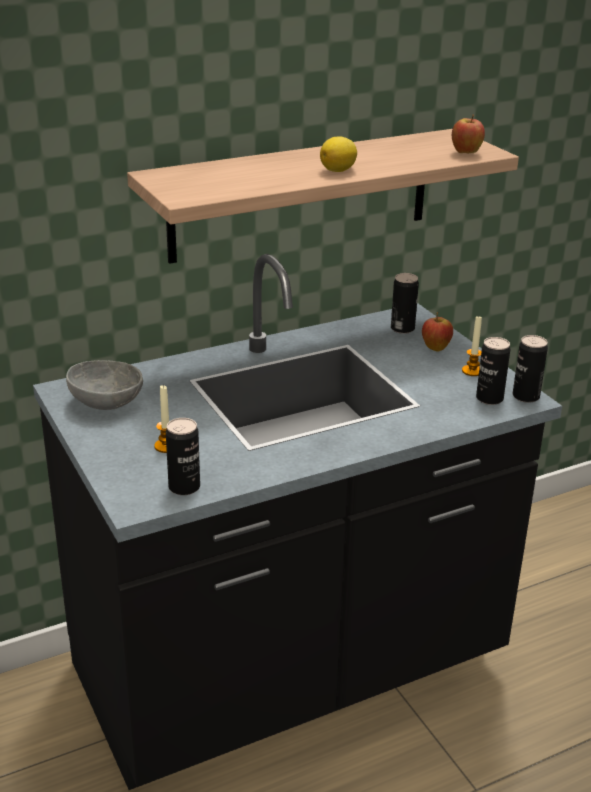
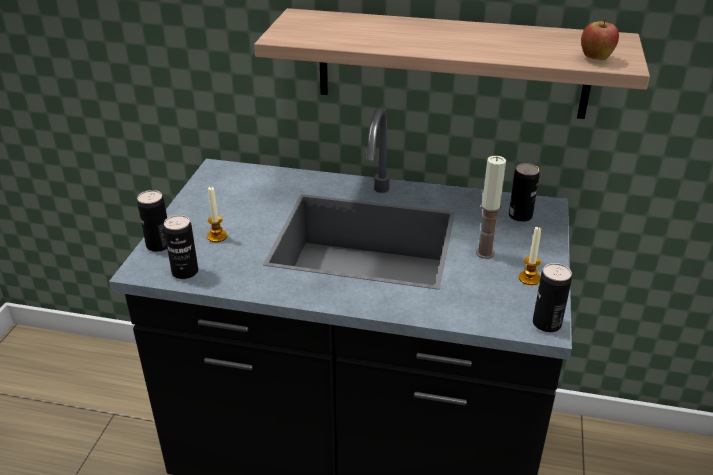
camera: 40 degrees right, 5 degrees up
(106, 401) = (228, 188): grey bowl -> none
(338, 170) = (443, 46): lemon -> none
(416, 366) = (485, 253): none -> candle
(435, 348) = (525, 244): apple -> none
(489, 398) = (509, 310): can -> can (159, 245)

